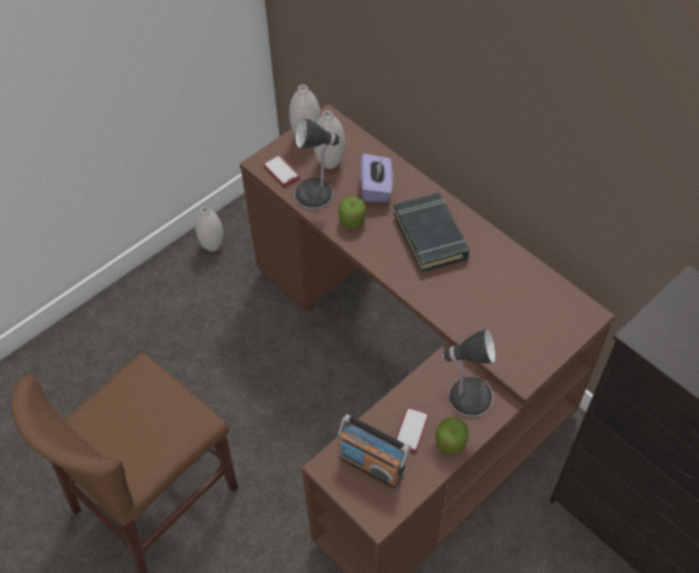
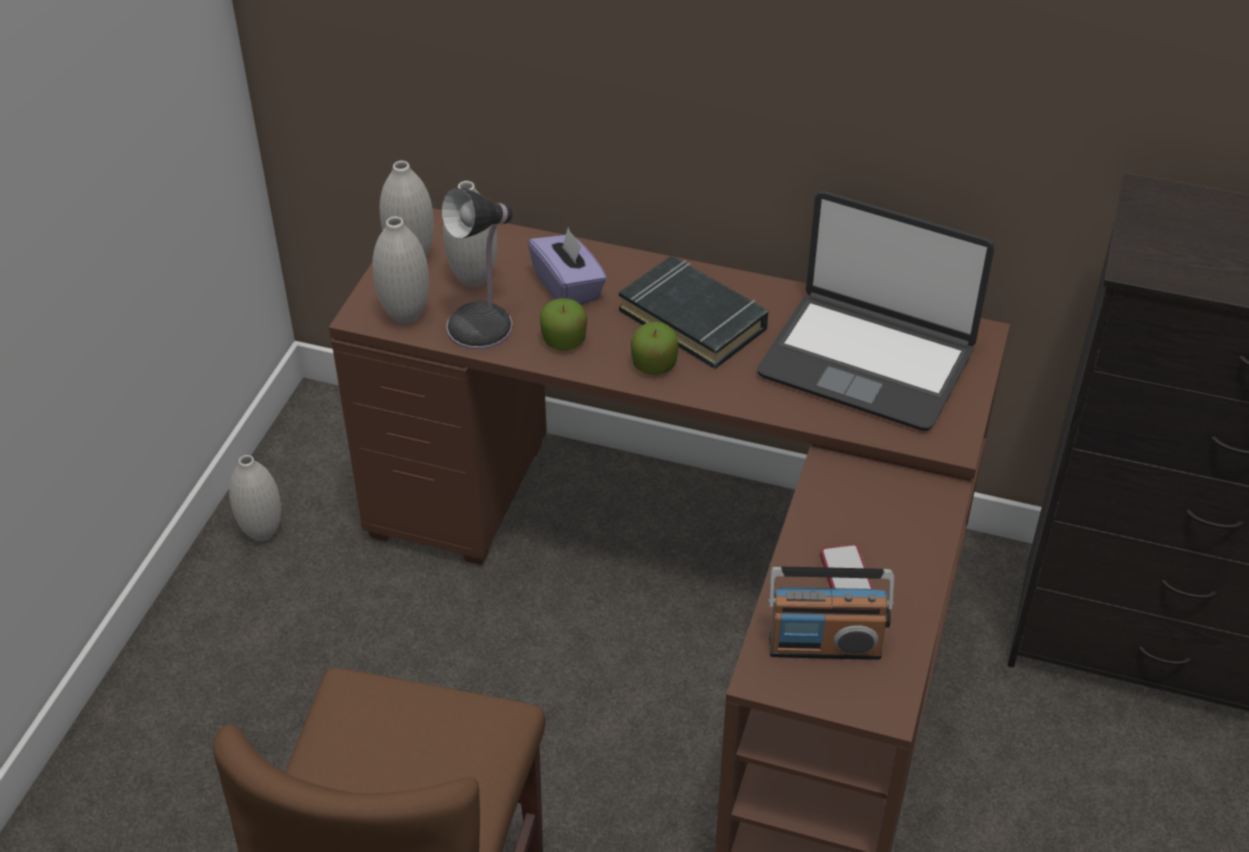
camera: 30 degrees left, 10 degrees down
(281, 172) = (406, 316): phone -> white vase
(450, 442) = (911, 568): apple -> apple (654, 364)
(467, 396) = (889, 503): table lamp -> none
(510, 304) = (867, 361): none -> laptop

